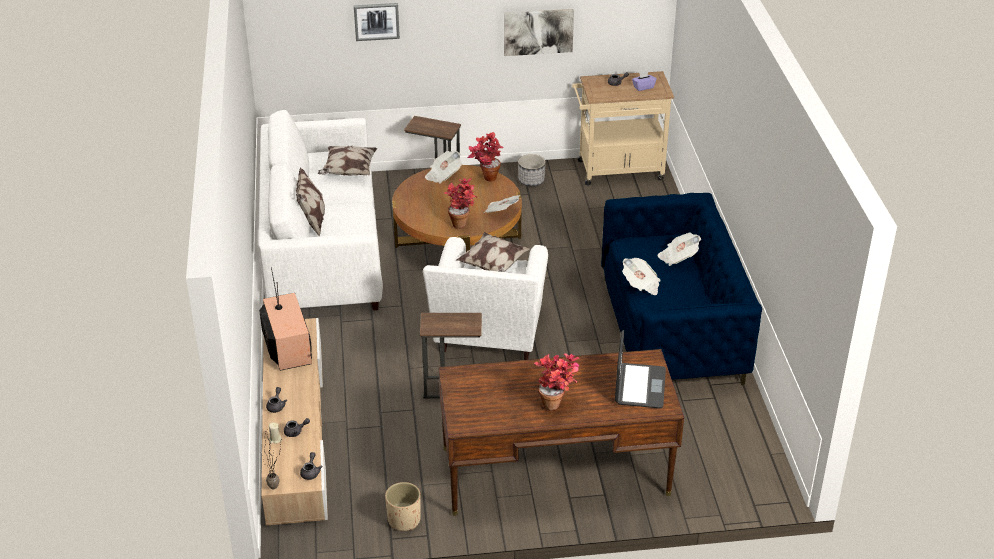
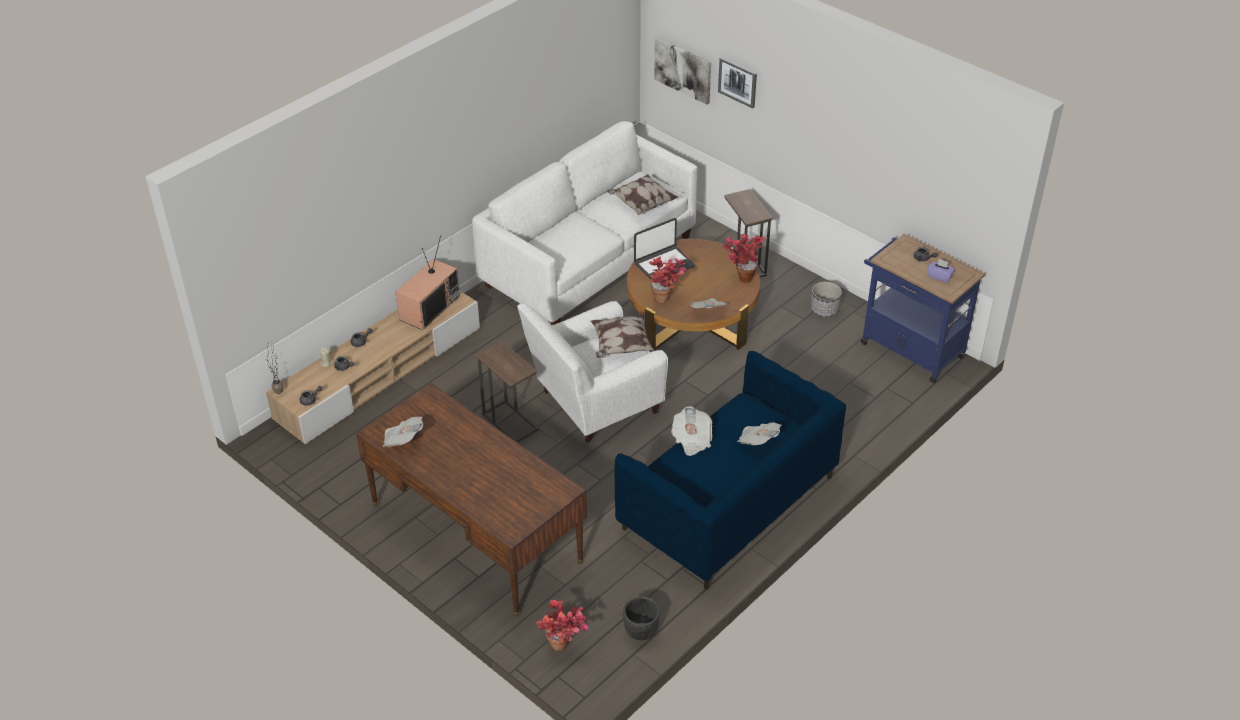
camera: 50 degrees right, 5 degrees up
(312, 223) = (555, 227): pillow -> none
(404, 520) = (343, 483): beige planter -> none
(443, 175) = (715, 253): newspaper -> newspaper (403, 440)
(538, 31) = (874, 166): picture -> picture (683, 70)
(557, 404) = (452, 468): potted plant -> potted plant (564, 647)
(617, 171) = (909, 349): beige cart -> blue cart
(639, 386) = (522, 502): laptop -> laptop (664, 265)
(752, 438) = (640, 632): none -> black planter

